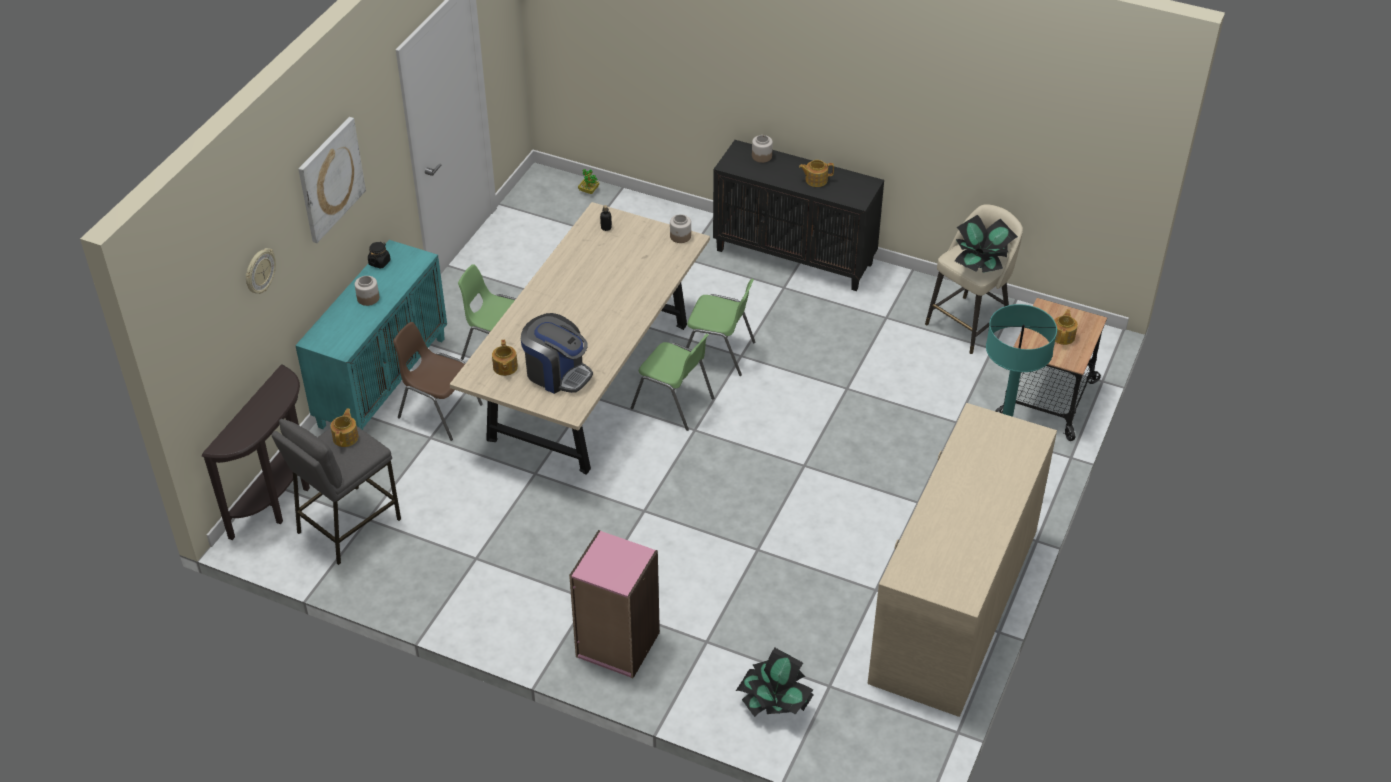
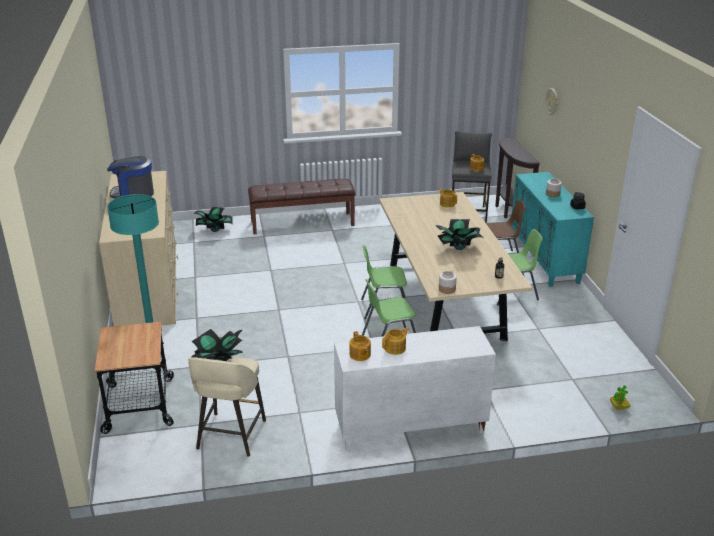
camera: 145 degrees right, 15 degrees down
(330, 179) = (586, 116): picture -> none
(557, 373) = (418, 210): coffee machine -> coffee machine (133, 194)
(593, 285) = (458, 248): none -> potted plant
(617, 645) = (302, 223): pink bookcase -> brown bench
(761, 156) = (458, 349): jar -> none
(795, 256) = (409, 428): black cabinet -> white cabinet
(1063, 336) = (125, 344): teapot -> teapot (360, 355)

